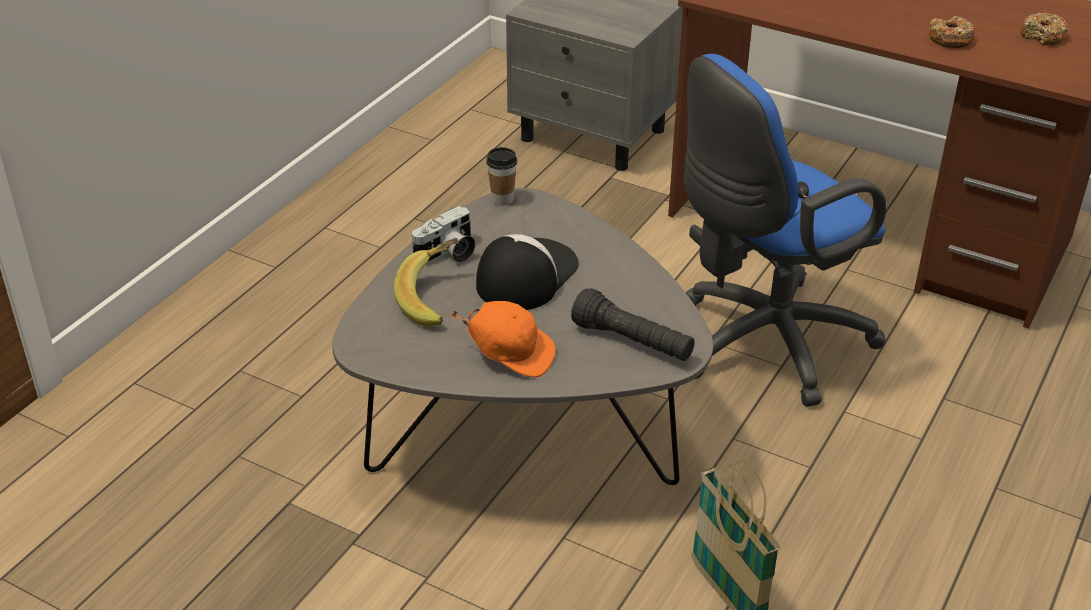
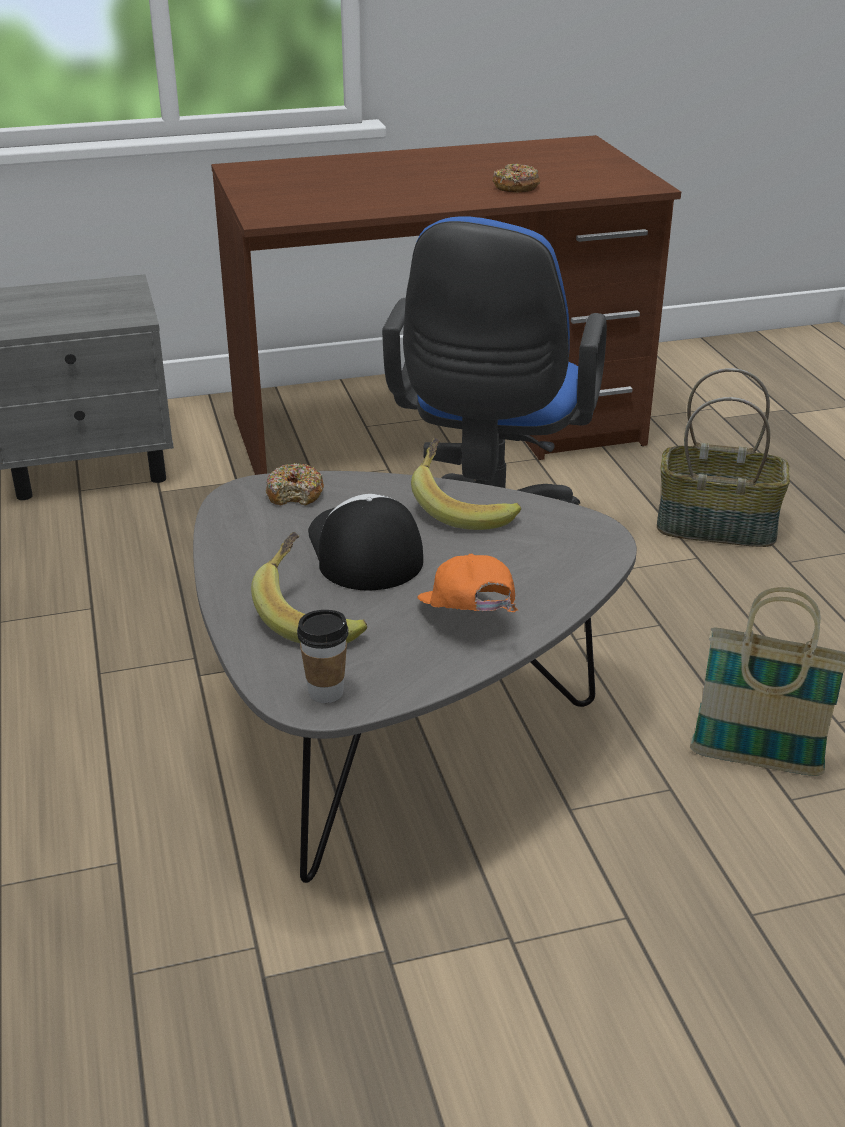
camera: 45 degrees left, 5 degrees down
(448, 254) = (255, 571): camera -> none
(502, 199) = (228, 499): cup -> cup (326, 692)
(510, 355) = (467, 621): orange cap -> orange cap turned 90 degrees counterclockwise
(627, 283) = (463, 508): none -> banana
(633, 342) = (550, 550): black flashlight -> none
(981, 425) = (717, 526): none -> basket
(1043, 36) = (572, 166): donut -> donut (295, 494)

